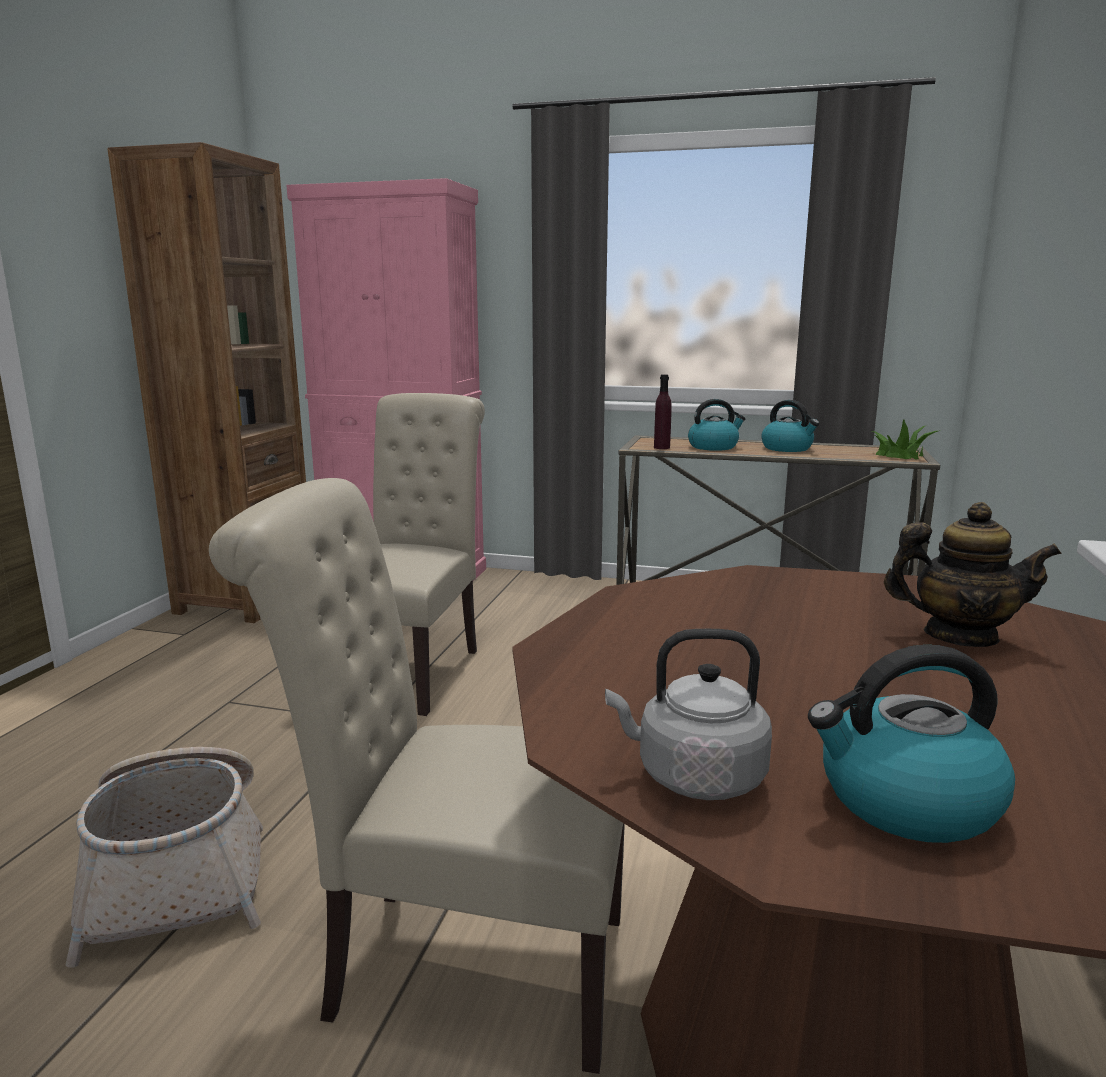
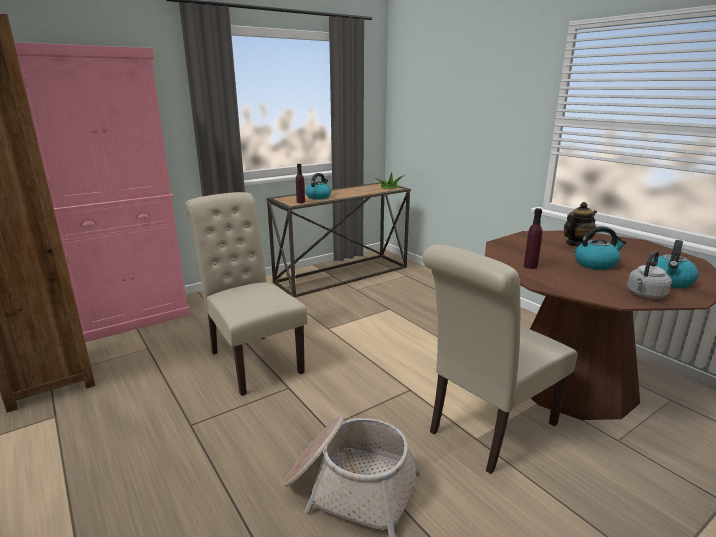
camera: 50 degrees left, 5 degrees up
(661, 623) = (530, 266): none -> purple bottle
(787, 448) = (346, 192): kettle -> kettle (596, 264)

